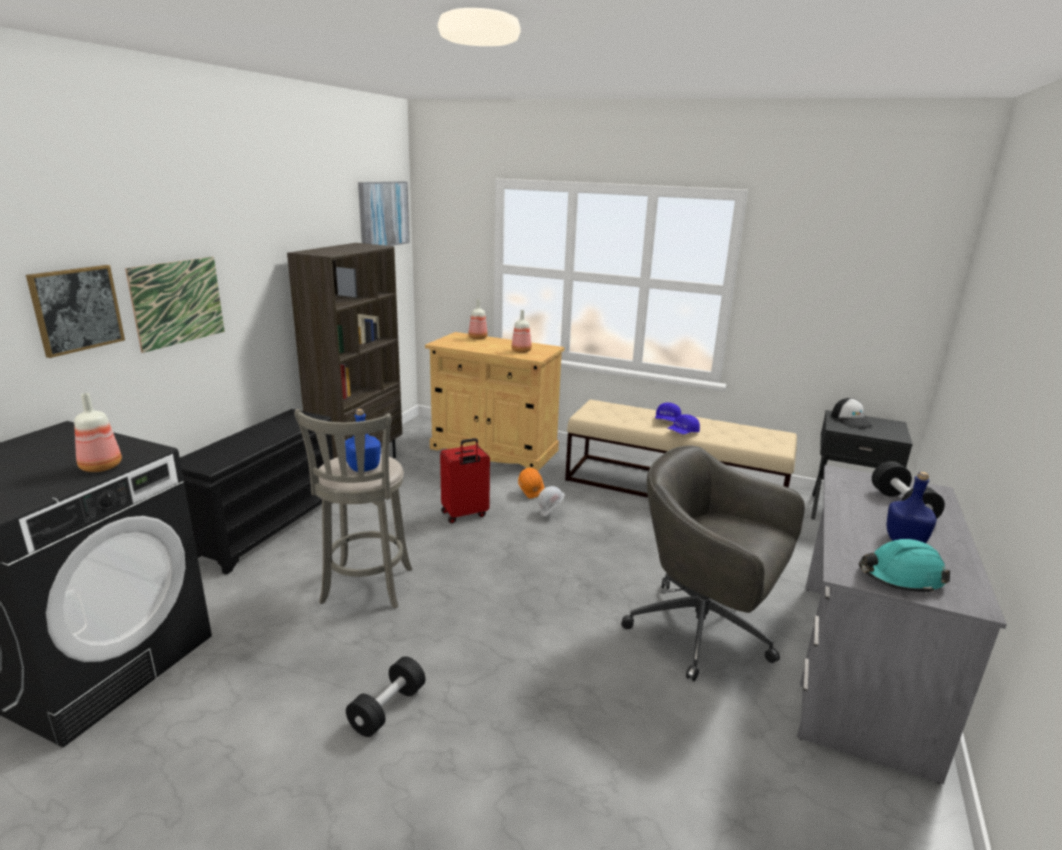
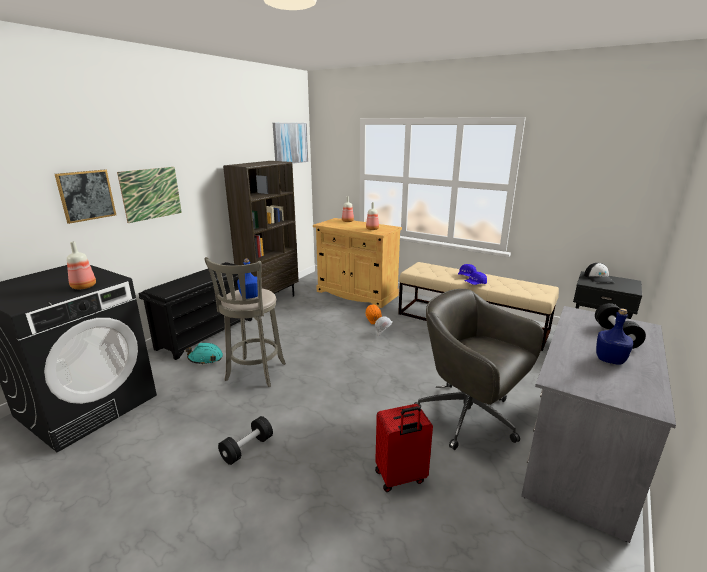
camera: 10 degrees right, 0 degrees up
(465, 514) = (327, 332): red suitcase -> red suitcase (400, 477)
(900, 577) = (597, 385): turquoise hard hat -> turquoise hard hat (205, 358)

